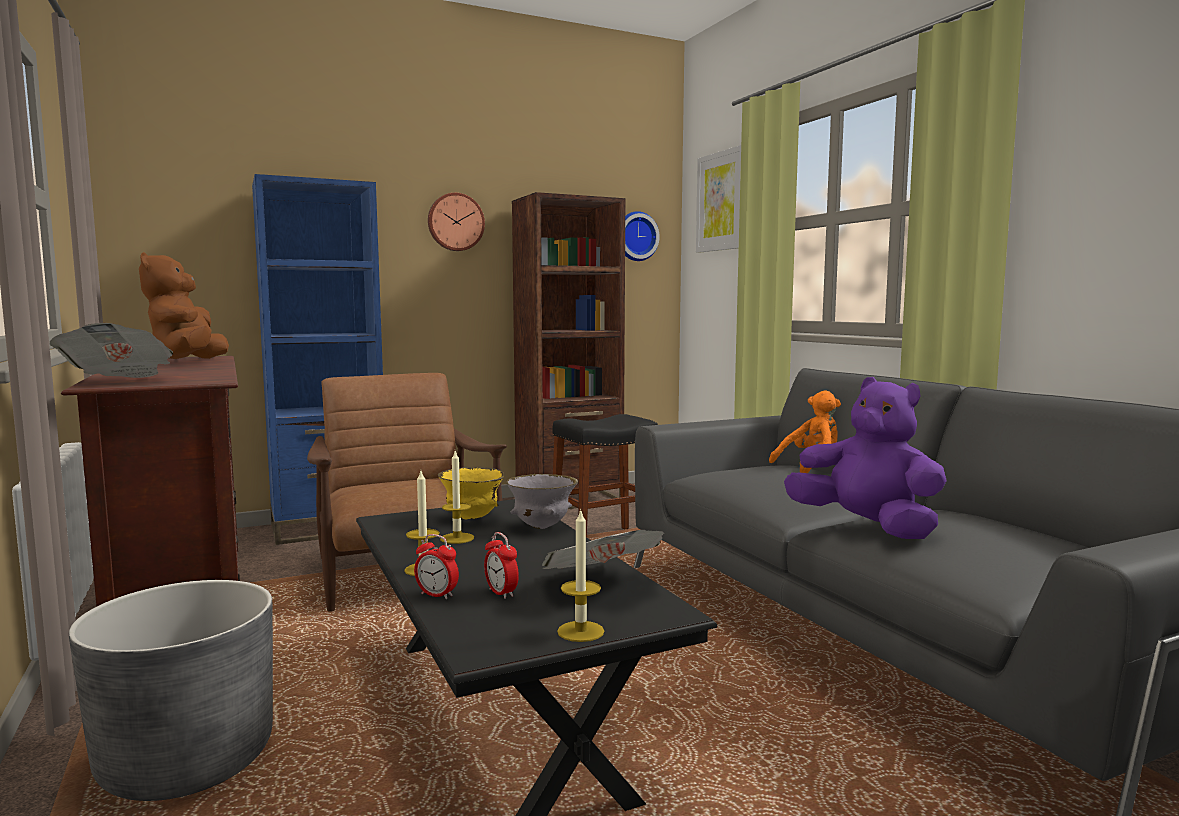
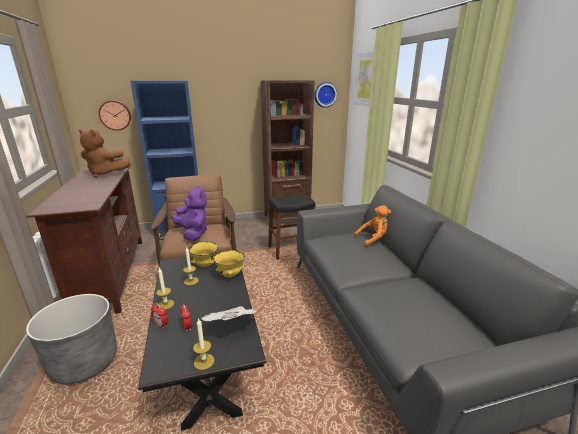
camera: 10 degrees right, 15 degrees up
(120, 382) = (55, 205): newspaper -> none
(188, 362) = (105, 174): brown plush toy -> brown plush toy turned 75 degrees counterclockwise
(455, 222) = (233, 92): wall clock -> wall clock (115, 115)
(542, 527) = (230, 275): grey bowl -> yellow bowl
(866, 527) = (370, 296): purple plush toy -> purple plush toy (193, 233)

